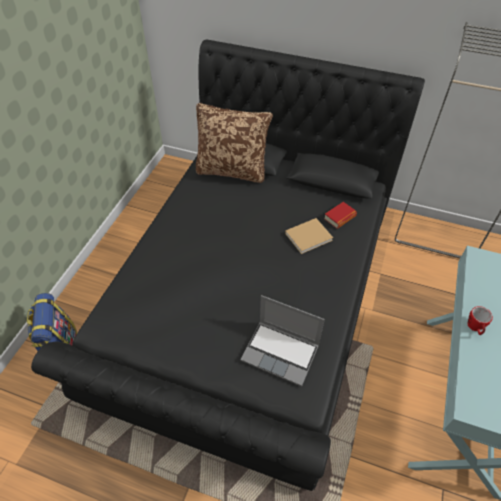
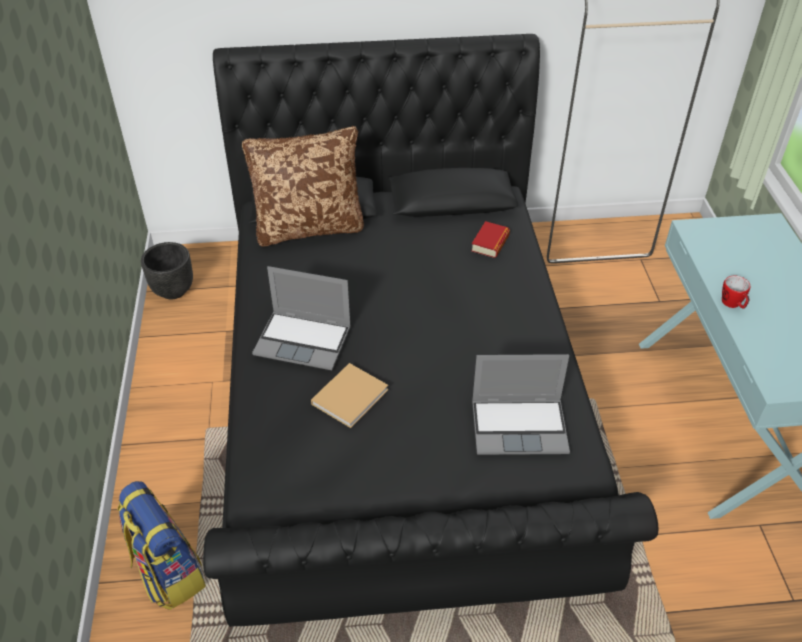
camera: 25 degrees left, 5 degrees down
(159, 184) = (173, 291): none -> black planter
(184, 242) = (304, 341): none -> laptop
(309, 236) = (467, 278): beige book -> beige book (351, 395)

